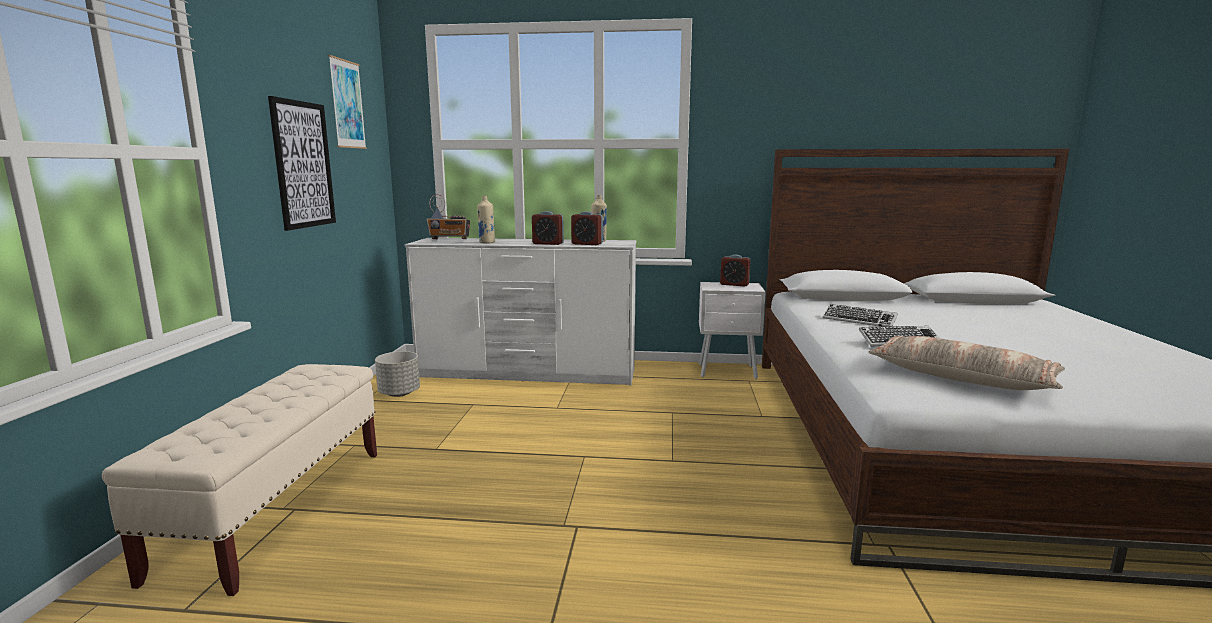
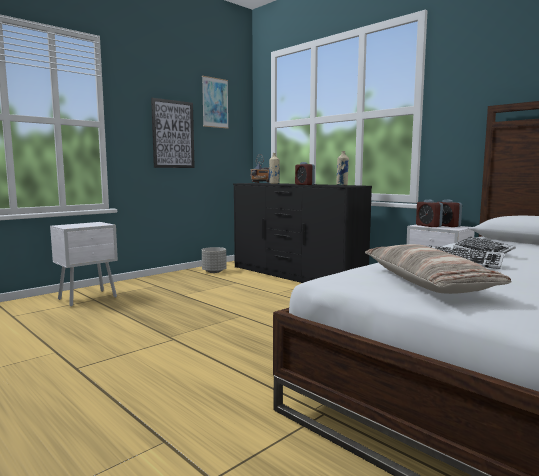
camera: 40 degrees right, 5 degrees down
(277, 510) = (89, 298): beige bench -> white nightstand
(528, 373) = (295, 276): white dresser -> black dresser
(587, 244) = (326, 185): alarm clock -> alarm clock (428, 226)

